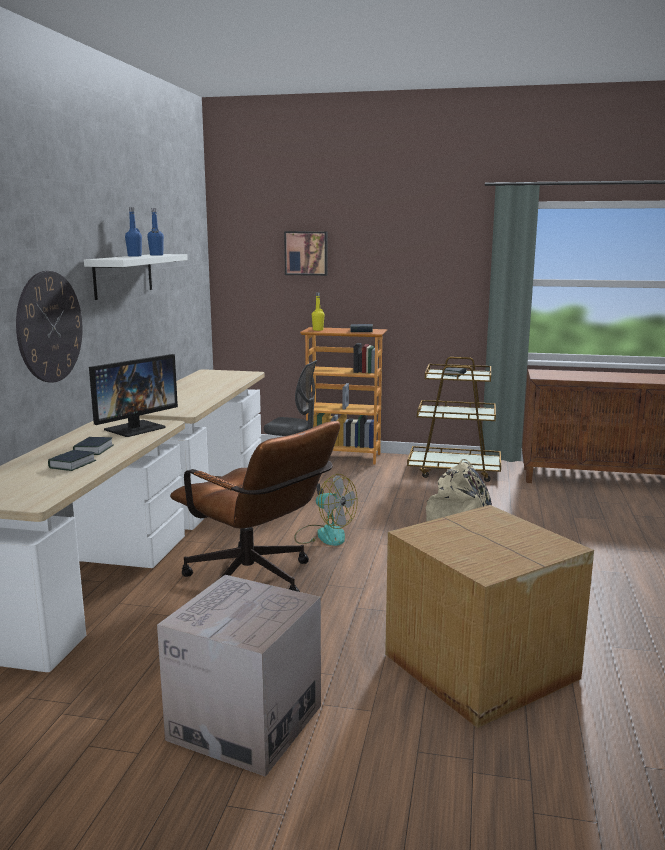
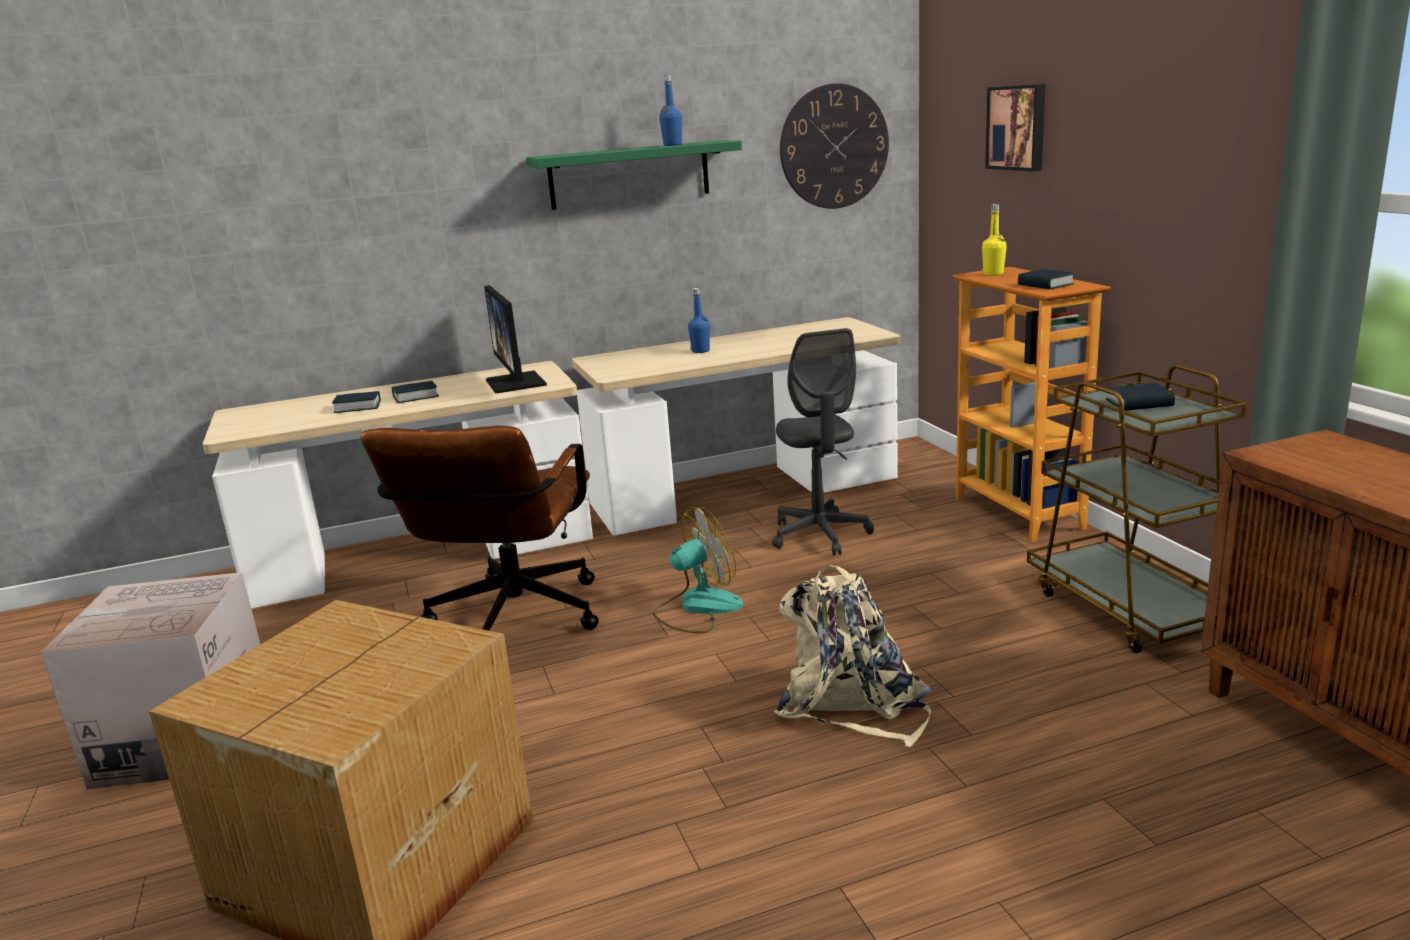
camera: 60 degrees right, 5 degrees up
(50, 327) = (447, 243): wall clock -> wall clock (834, 147)
(123, 275) = (629, 175): white shelf -> green shelf
(134, 256) = (632, 148): blue bottle -> blue bottle (700, 351)
(135, 428) = (516, 382): monitor -> monitor turned 60 degrees clockwise
(324, 535) = (697, 608): fan -> fan turned 120 degrees counterclockwise

